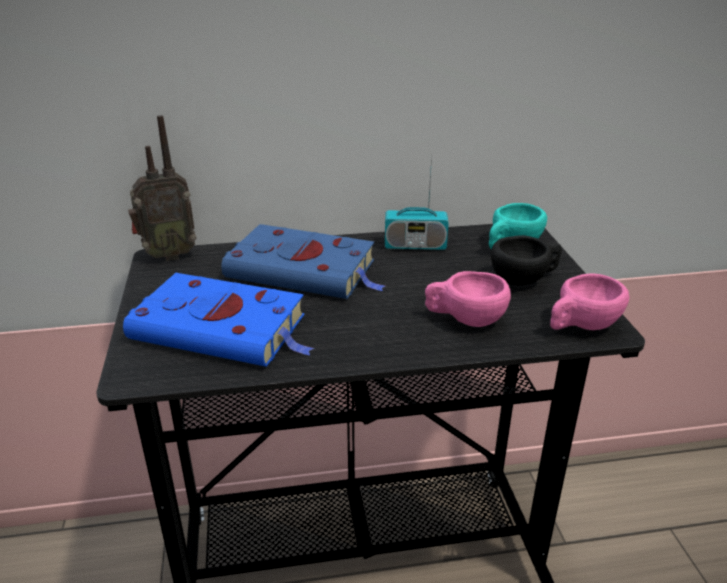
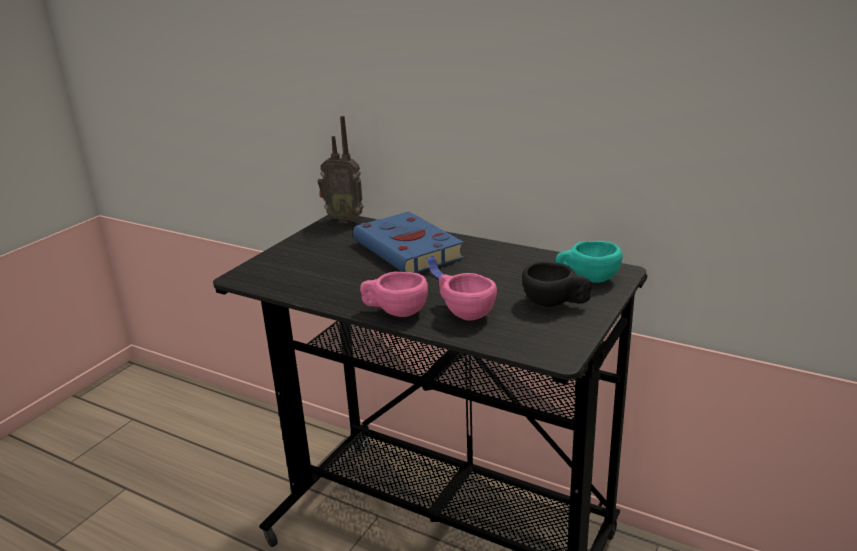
camera: 40 degrees right, 5 degrees down
(223, 329) = (314, 269): blue book -> none
(415, 245) = (511, 257): radio -> none
(581, 326) = (541, 345): pink cup -> pink cup (395, 312)

